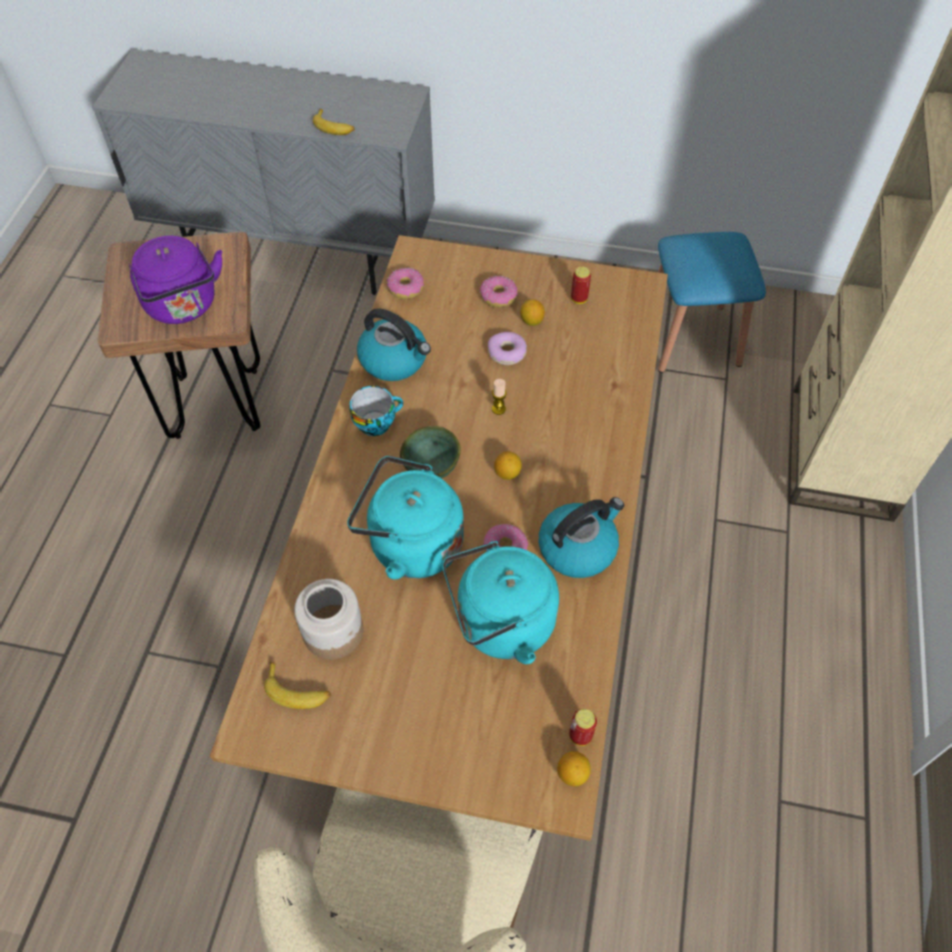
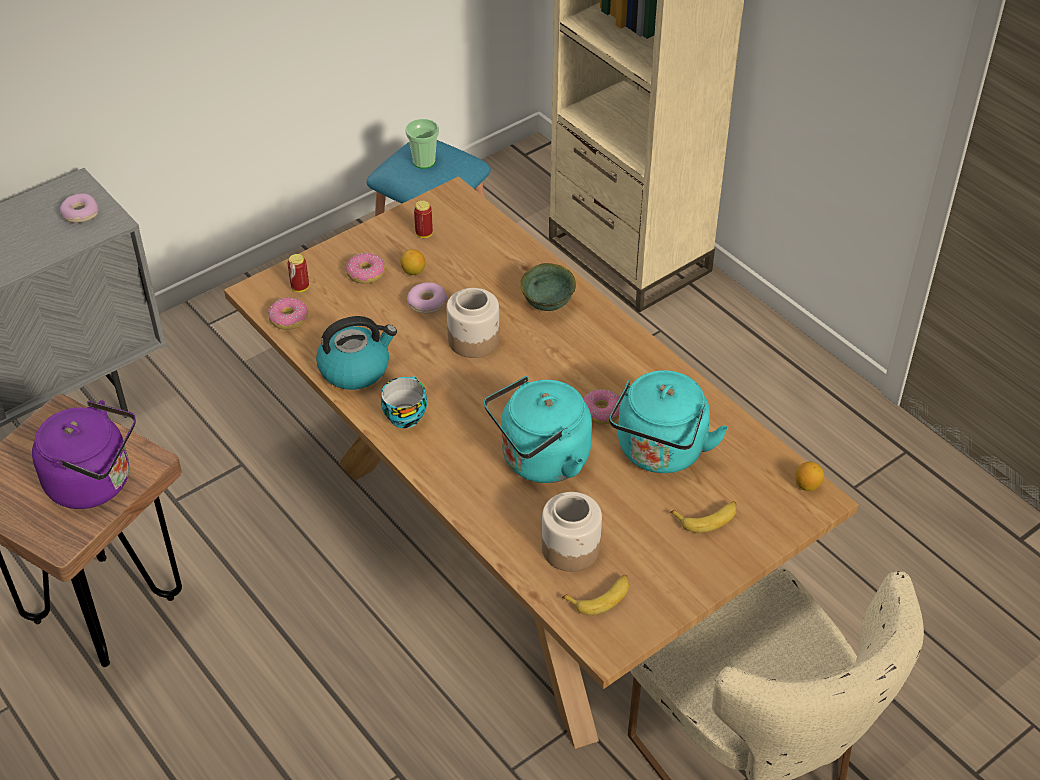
camera: 50 degrees left, 10 degrees down
(334, 127) = (48, 250): banana -> banana (707, 518)
(383, 116) = (80, 214): none -> donut
(433, 469) = (488, 409): green bowl -> green bowl (548, 304)
(498, 409) = (474, 340): candle -> jar
(507, 473) = (538, 371): lemon -> none
(578, 547) = (641, 374): kettle -> none
(580, 735) = (784, 464): can -> can (300, 288)
(711, 253) = (424, 162): none -> cup

